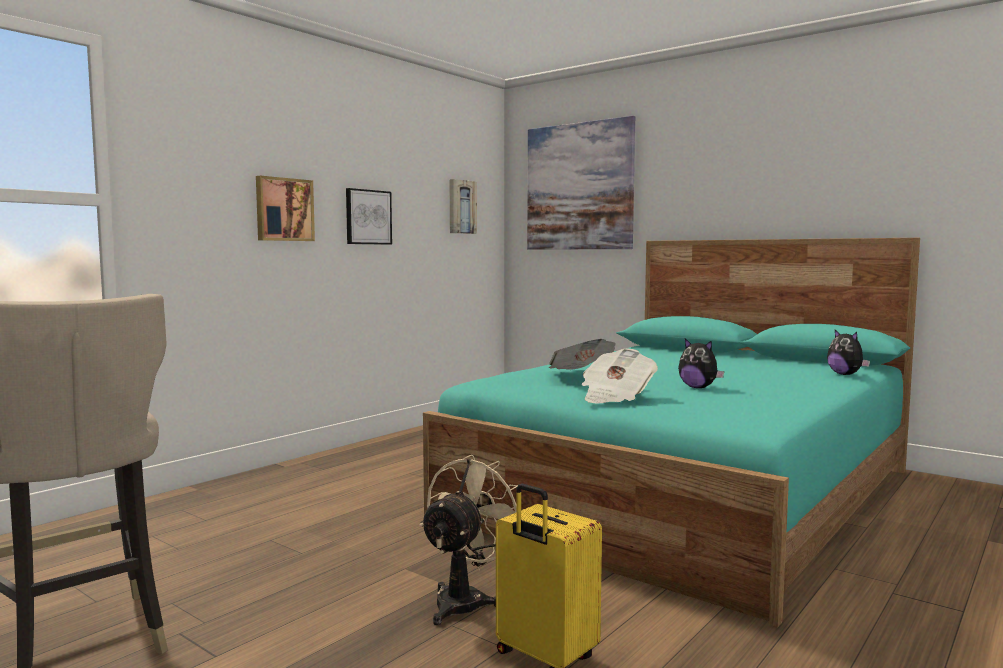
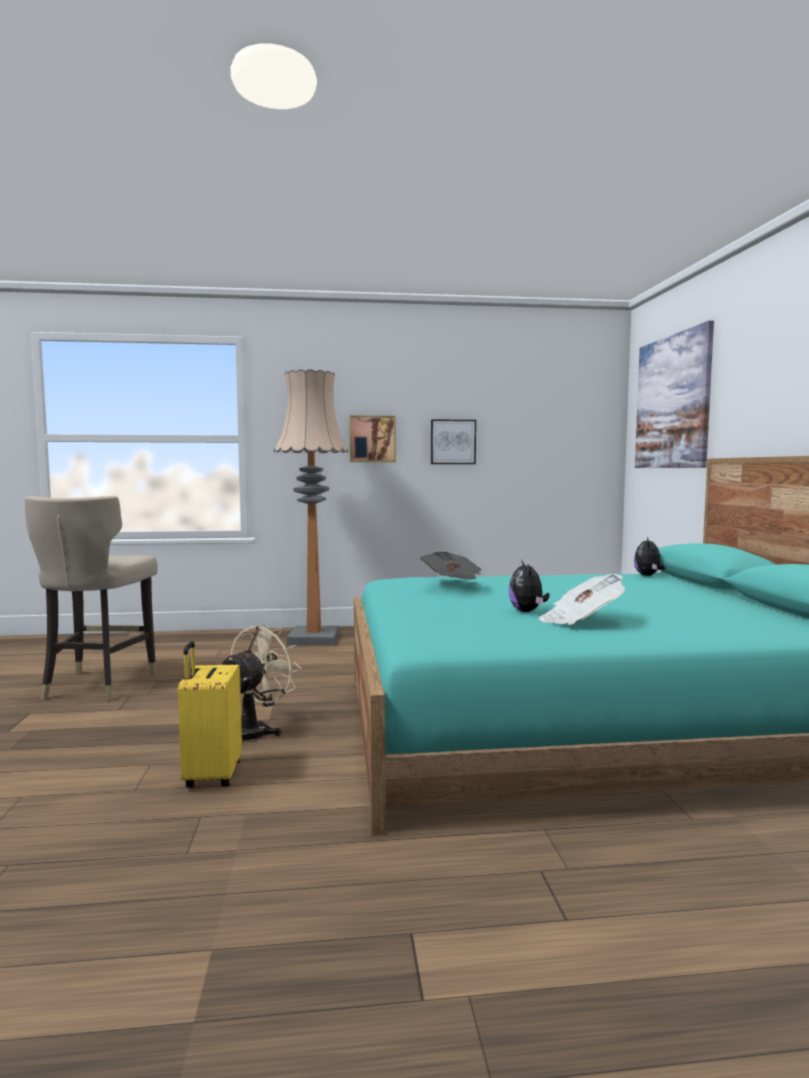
camera: 45 degrees right, 0 degrees up
(257, 490) = (314, 639): none -> floor lamp
(461, 207) = (564, 429): picture -> none
(466, 600) = (256, 731): beige fan -> beige fan turned 45 degrees counterclockwise
(615, 397) = (417, 604): newspaper -> newspaper (580, 621)
(845, 374) = (756, 630): plush toy -> plush toy (648, 575)

